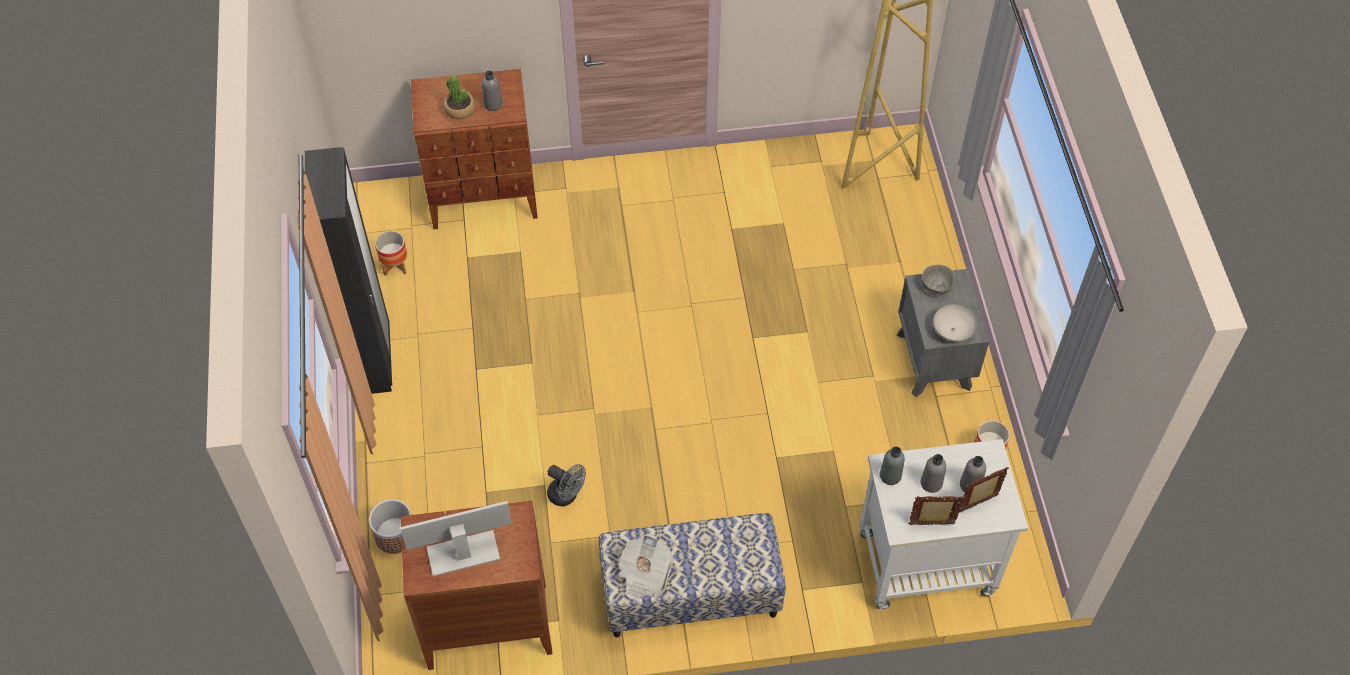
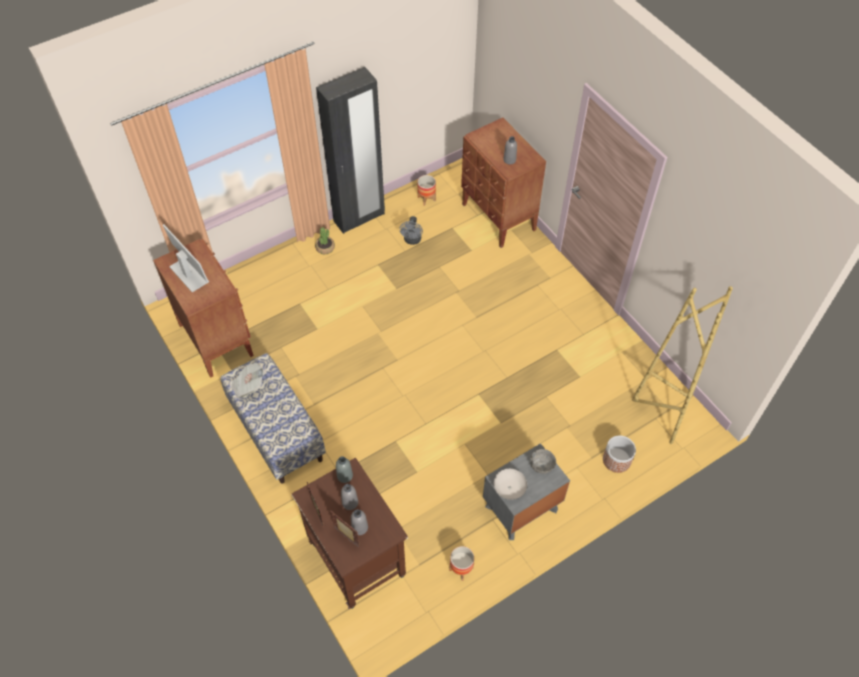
camera: 65 degrees right, 0 degrees up
(395, 535) = (253, 275): planter -> planter (616, 459)
(460, 109) = (495, 147): potted plant -> potted plant (325, 248)
(567, 496) = (315, 342): grey fan -> grey fan (412, 240)
(924, 564) = (356, 557): white cart -> brown cart

